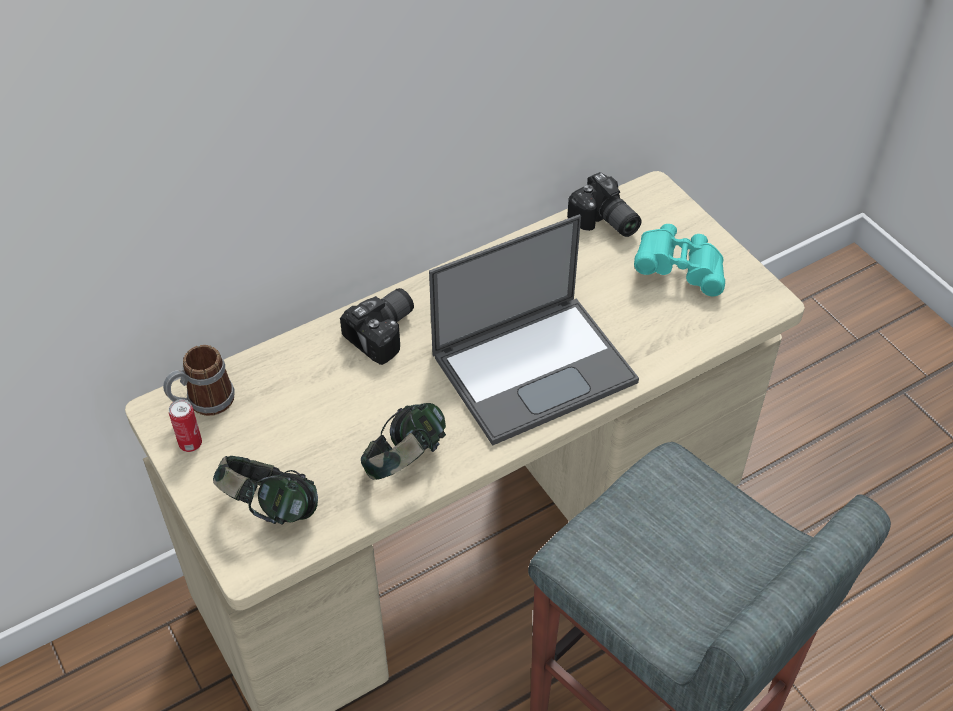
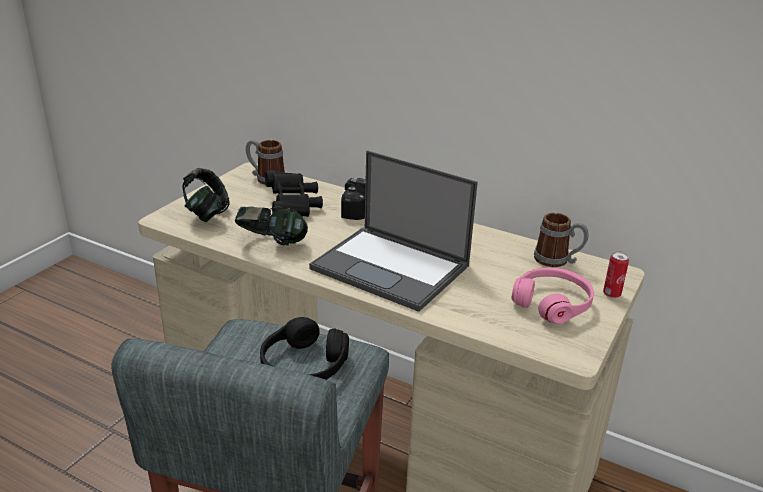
camera: 60 degrees right, 20 degrees down
(190, 444) = (235, 183): can -> can (611, 294)
(315, 403) = (293, 206): none -> black binoculars
(604, 223) = (557, 261): camera -> mug
(669, 523) = (303, 365): none -> black headphones
(679, 270) = (552, 303): turquoise binoculars -> pink headphones

